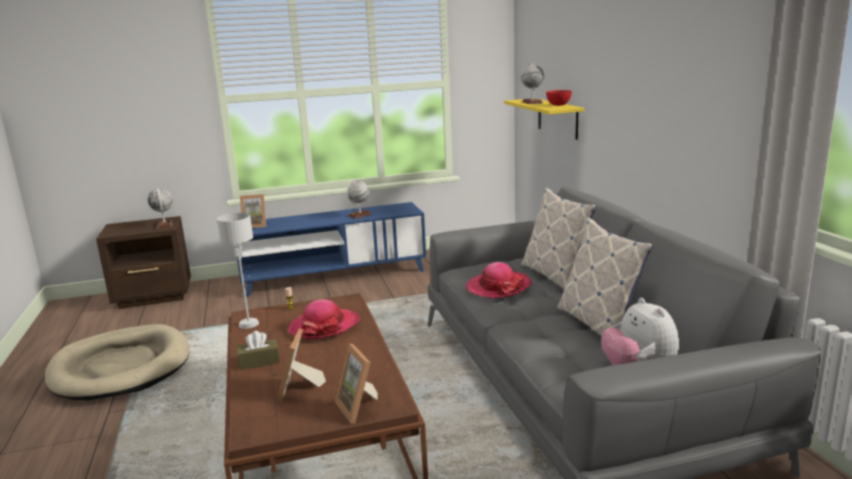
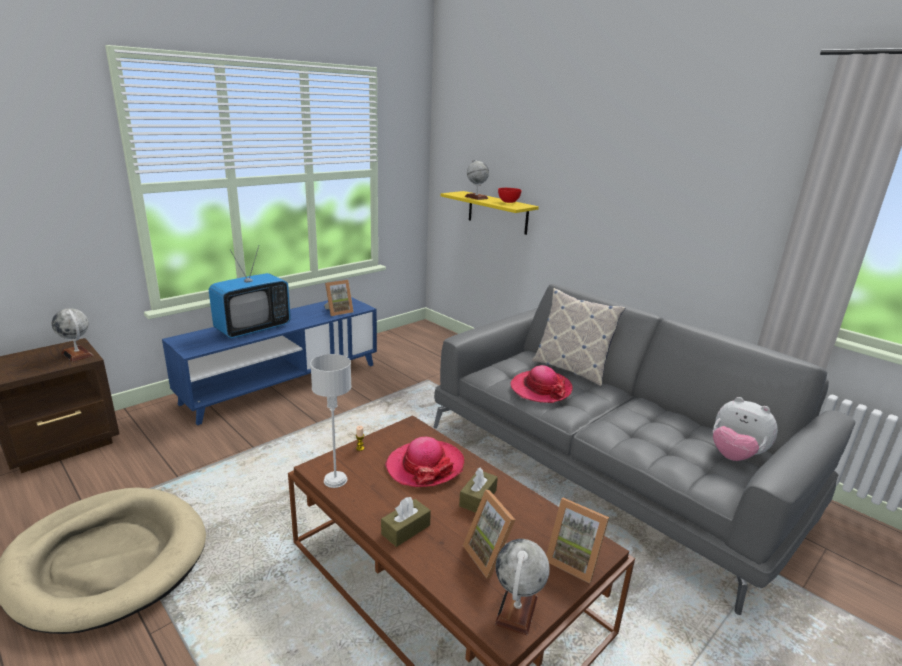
camera: 30 degrees left, 5 degrees up
(255, 225) = (197, 341): picture frame -> picture frame (338, 311)
(304, 221) = (253, 329): none -> television
(338, 354) = (478, 498): none -> brown tissue box
(360, 215) = (311, 316): globe -> globe (516, 610)
(598, 324) = (658, 415): pillow -> none

